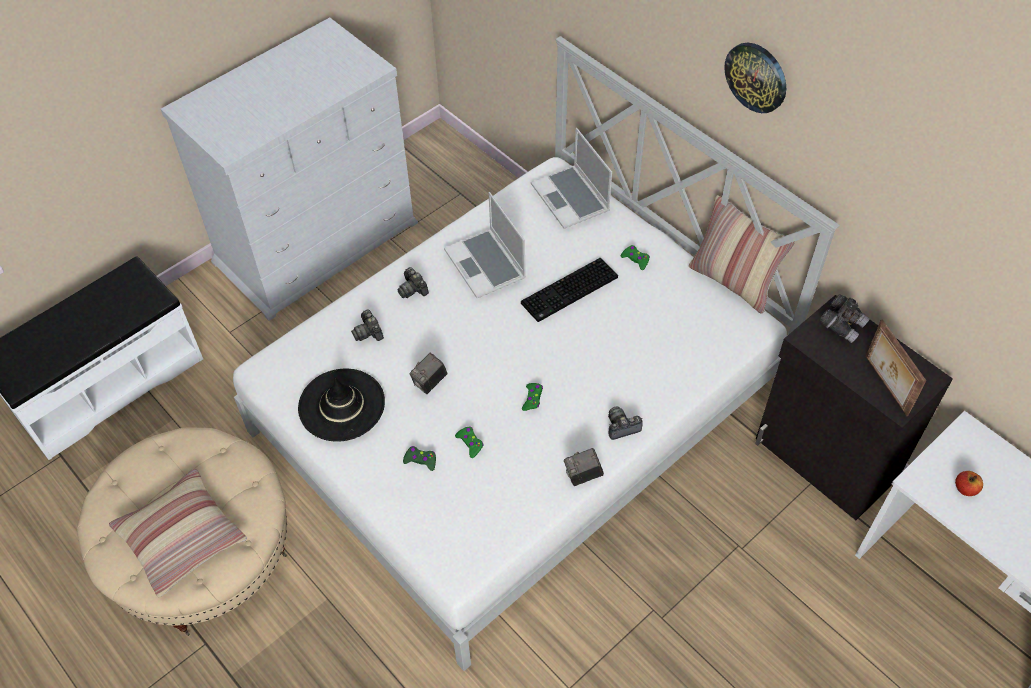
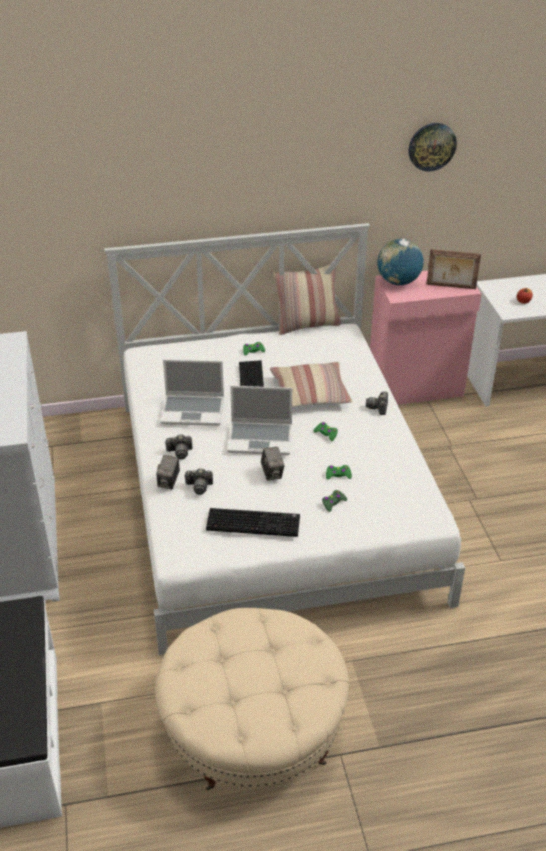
camera: 60 degrees left, 15 degrees down
(181, 537) = (282, 678): pillow -> pillow (310, 393)
(342, 405) = (254, 522): black hat -> keyboard
(571, 198) = (174, 355): laptop -> laptop (261, 439)
(583, 476) = (402, 437): camera -> camera (169, 482)
(756, 77) = (281, 166): wall clock -> wall clock (432, 146)
(825, 460) = (416, 388): black cabinet -> pink cabinet
(842, 324) = (398, 282): grey binoculars -> globe

